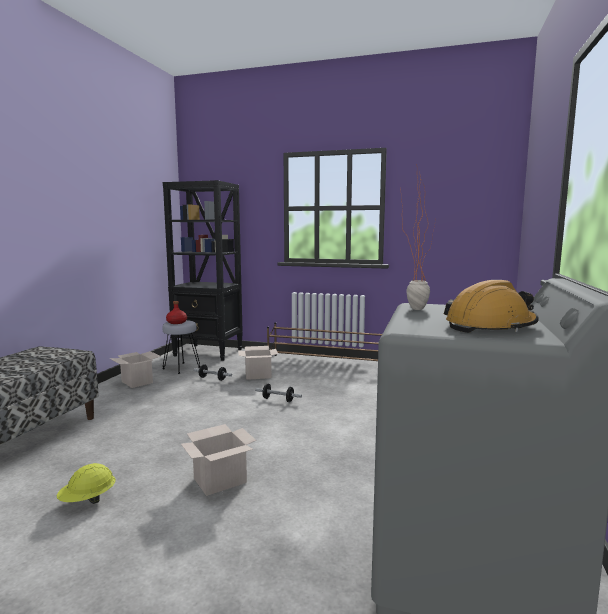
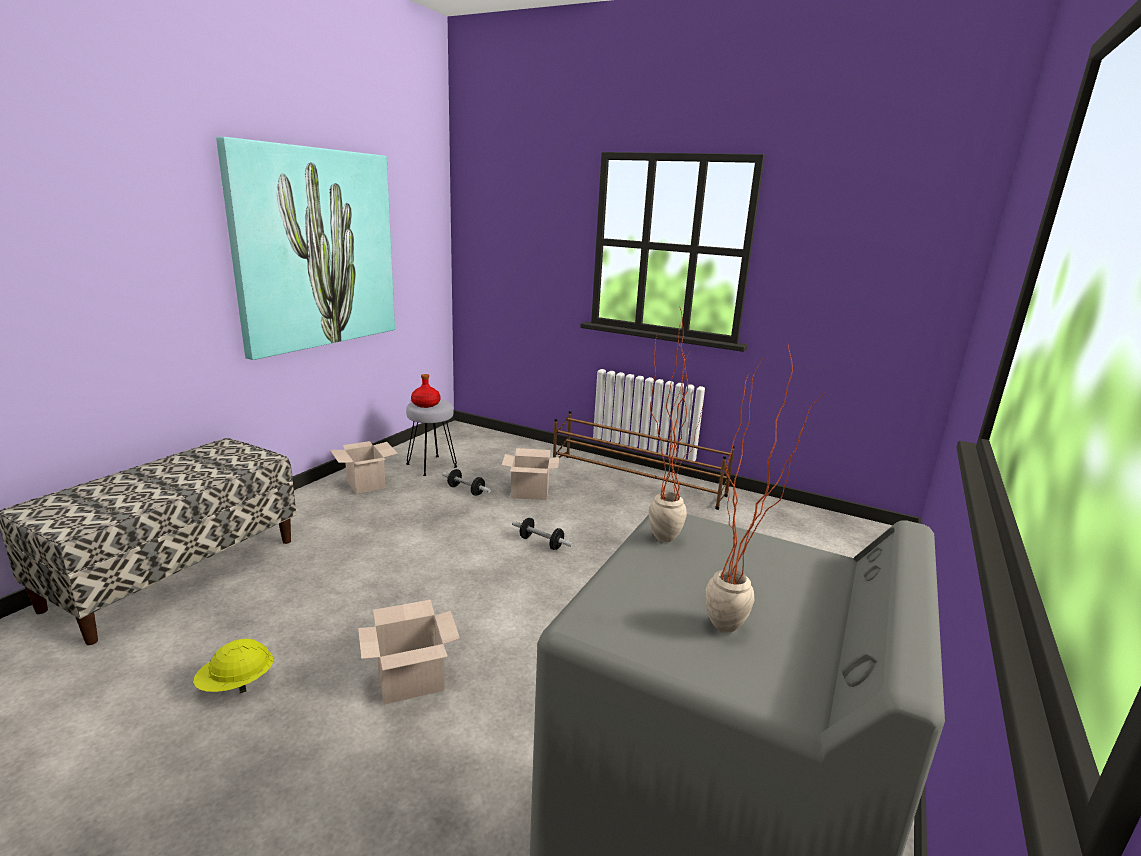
camera: 10 degrees right, 10 degrees up
(98, 215) = (316, 249): none -> picture
(209, 353) = (478, 441): black bookcase -> none
(491, 326) = (739, 631): orange hard hat -> potted plant

